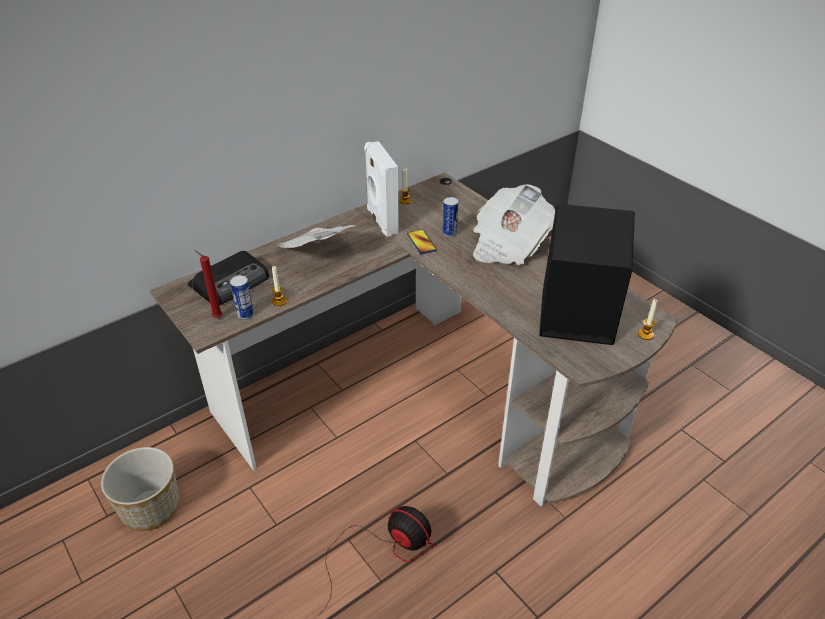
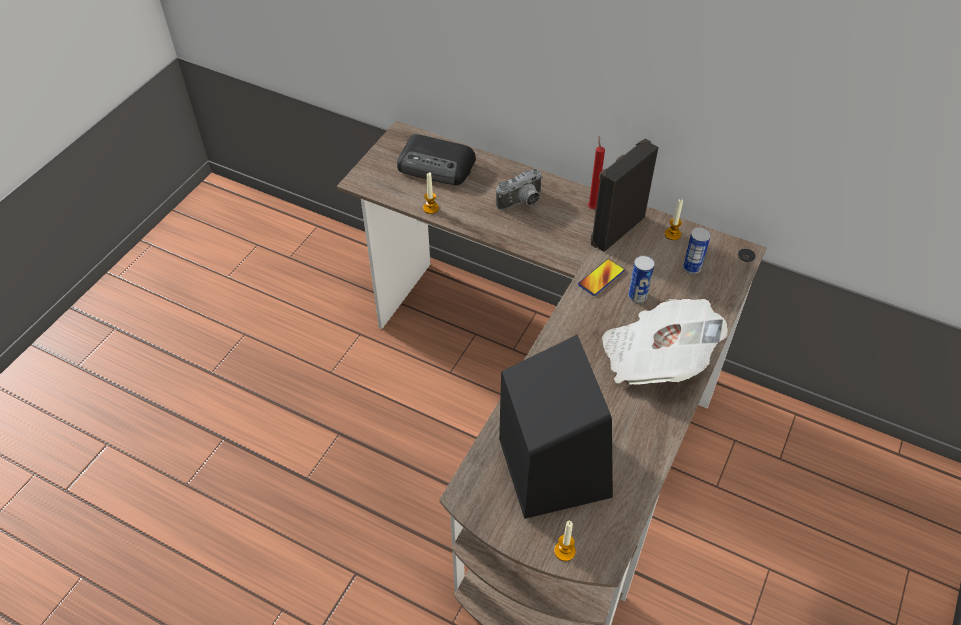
camera: 65 degrees right, 10 degrees up
(150, 507) = (309, 279): planter -> none
(216, 317) = (384, 177): red candle -> red candle (592, 207)
(245, 315) = (398, 194): can -> can (691, 268)
(317, 253) = (522, 203): newspaper -> camera
(381, 221) = (616, 229): white speaker -> black speaker
(385, 550) = (339, 468): fan -> none

